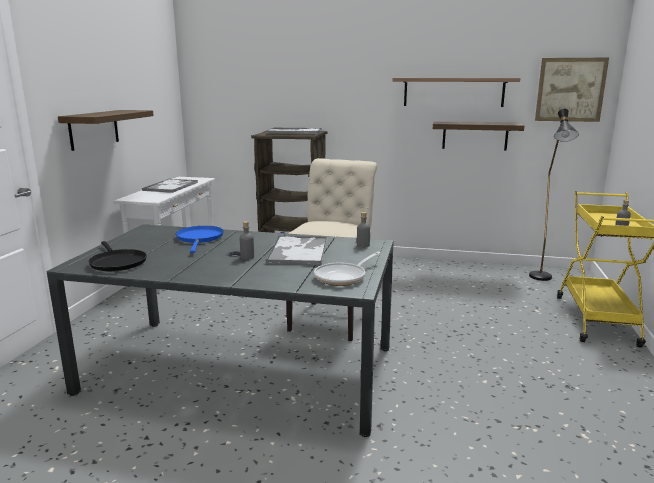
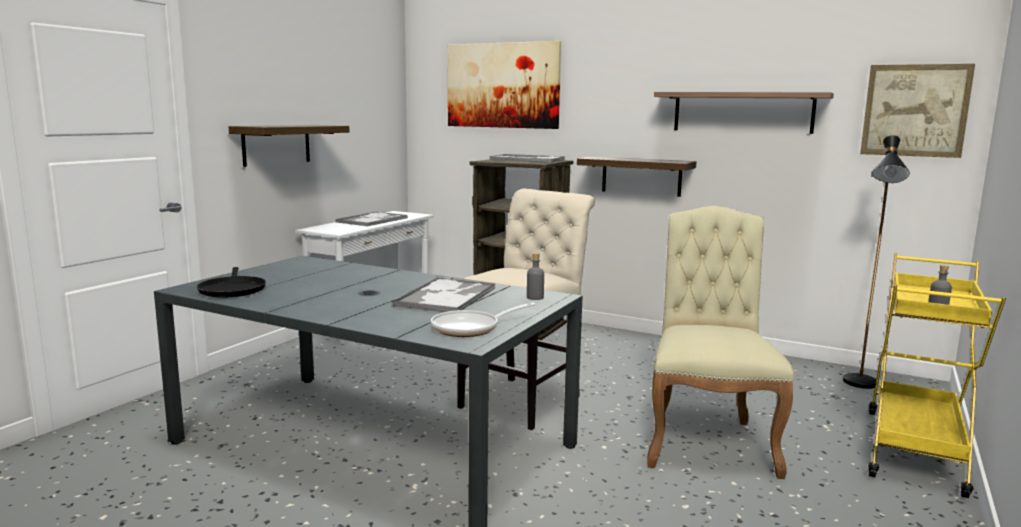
camera: 15 degrees right, 5 degrees down
(199, 238) = (347, 274): blue frying pan -> none
(247, 257) = (379, 297): grey bottle -> none
(265, 72) = (502, 85): none -> picture
(472, 333) = (707, 442): none -> beige chair
(475, 135) = (772, 173): shelf -> shelf (641, 176)

